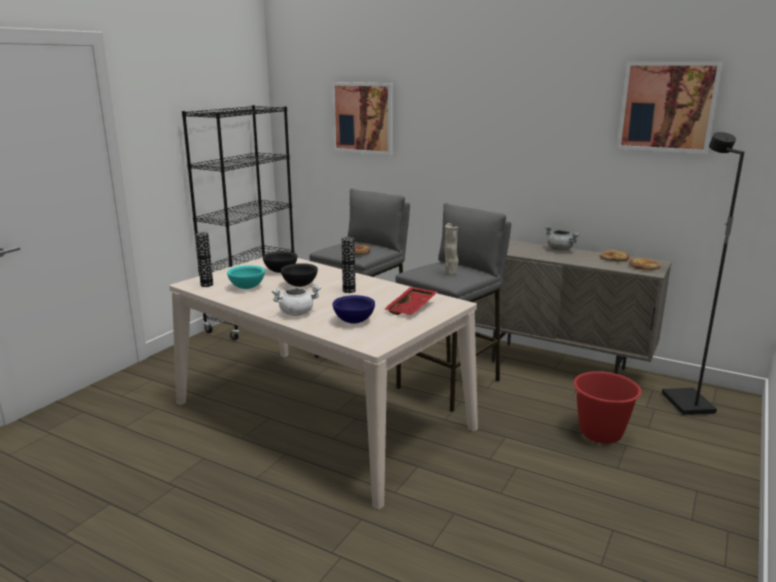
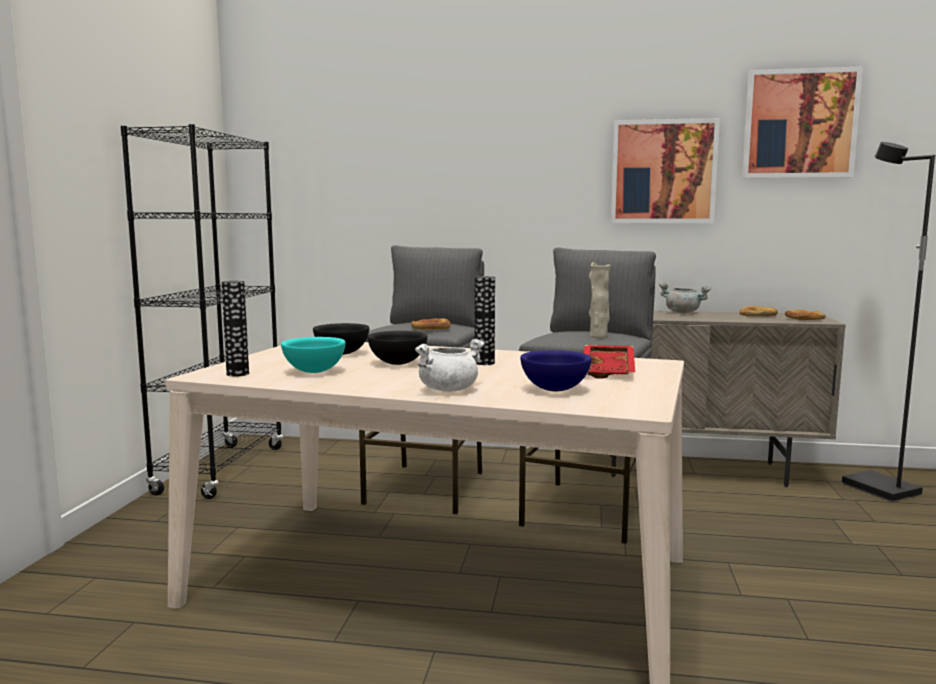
camera: 20 degrees left, 10 degrees down
(363, 118) = (380, 160): picture -> picture (663, 172)
(601, 433) = (833, 537): red bucket -> none

